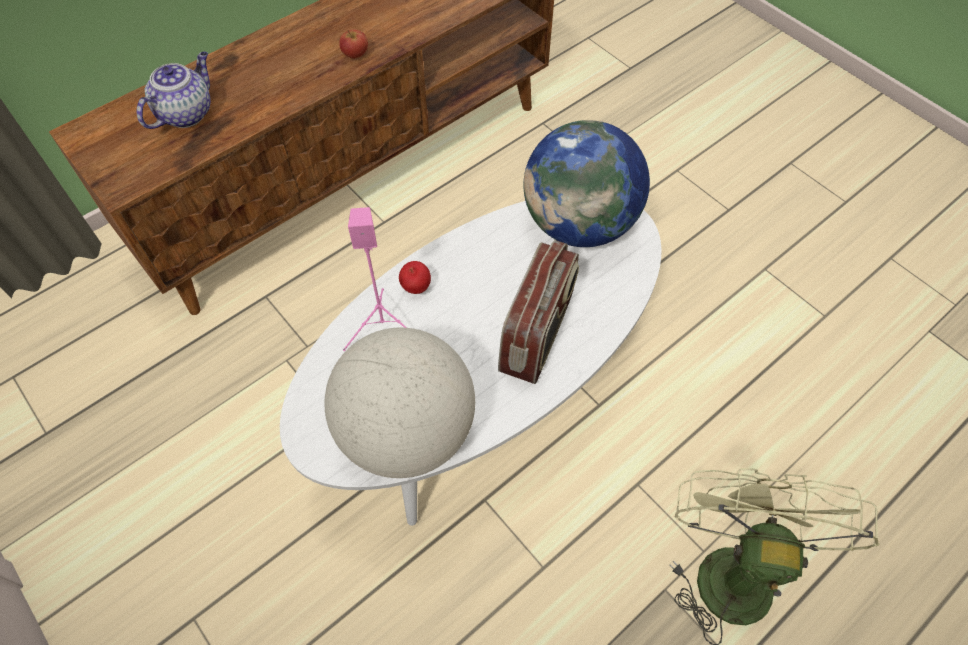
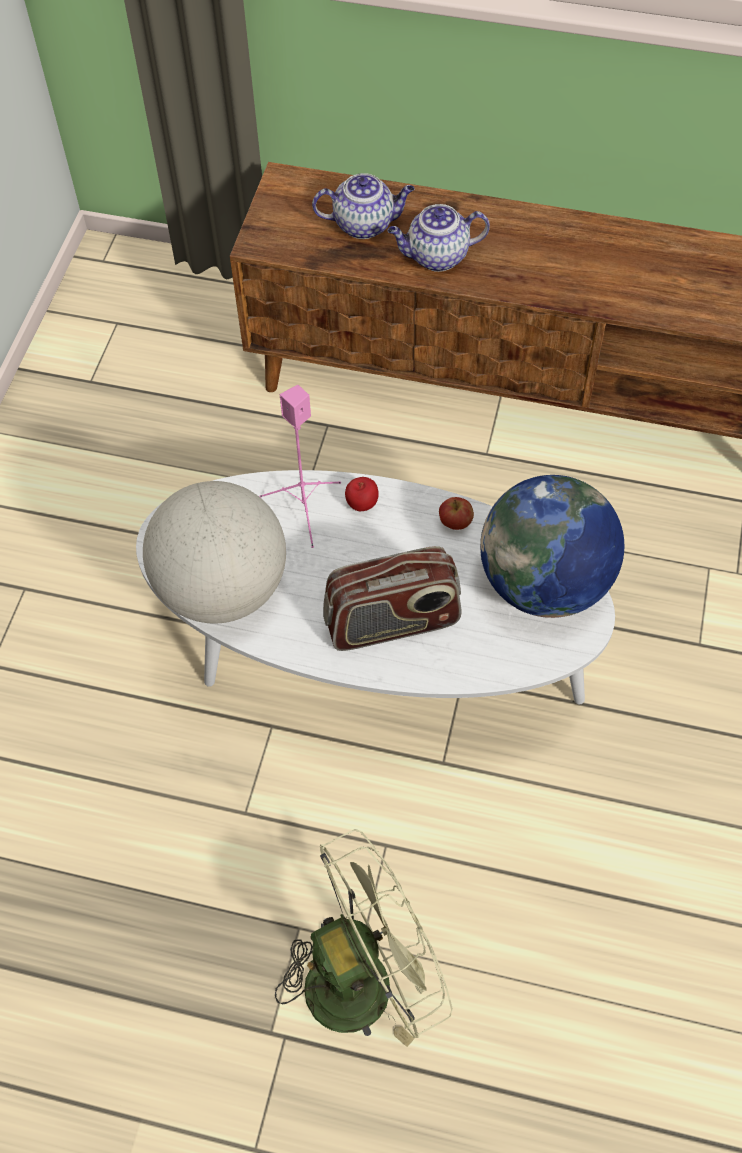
camera: 55 degrees right, 0 degrees up
(267, 93) = (436, 257): none -> teapot
(355, 55) = (542, 282): apple -> apple (455, 523)

